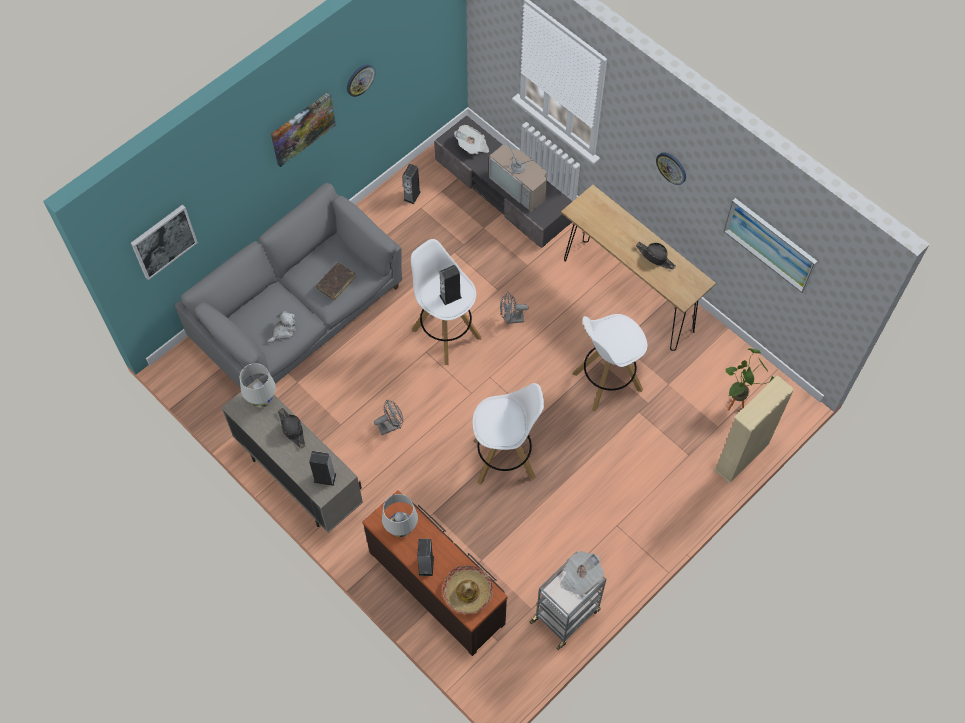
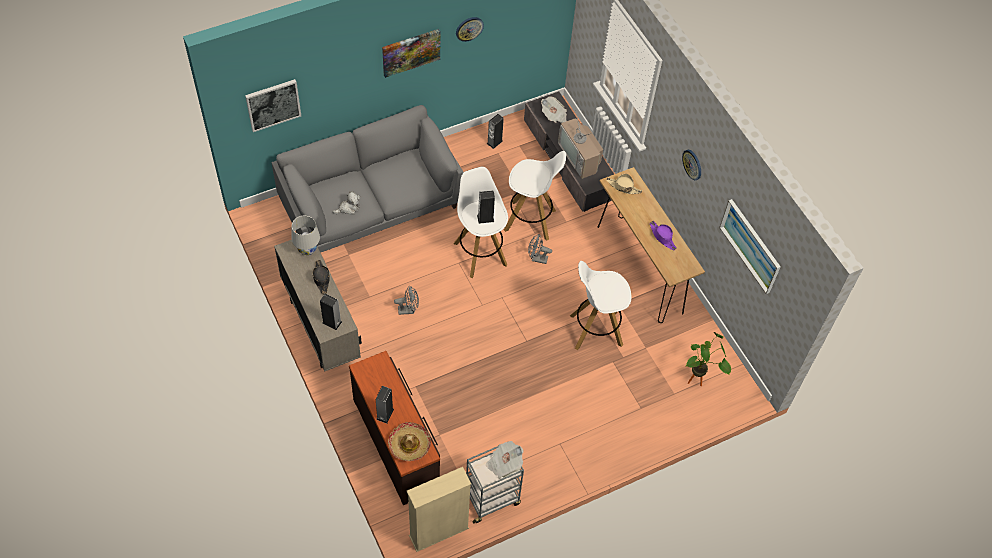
camera: 15 degrees right, 5 degrees down
(336, 283) = (403, 185): brown book -> none
(401, 527) = (377, 379): white table lamp -> none
(505, 459) = (489, 363): white stool -> white stool (531, 220)
(590, 211) = (623, 187): none -> beige hat
(655, 257) = (662, 237): black hat -> purple hat
(741, 457) = (684, 423): beige bookcase -> beige bookcase (439, 532)

